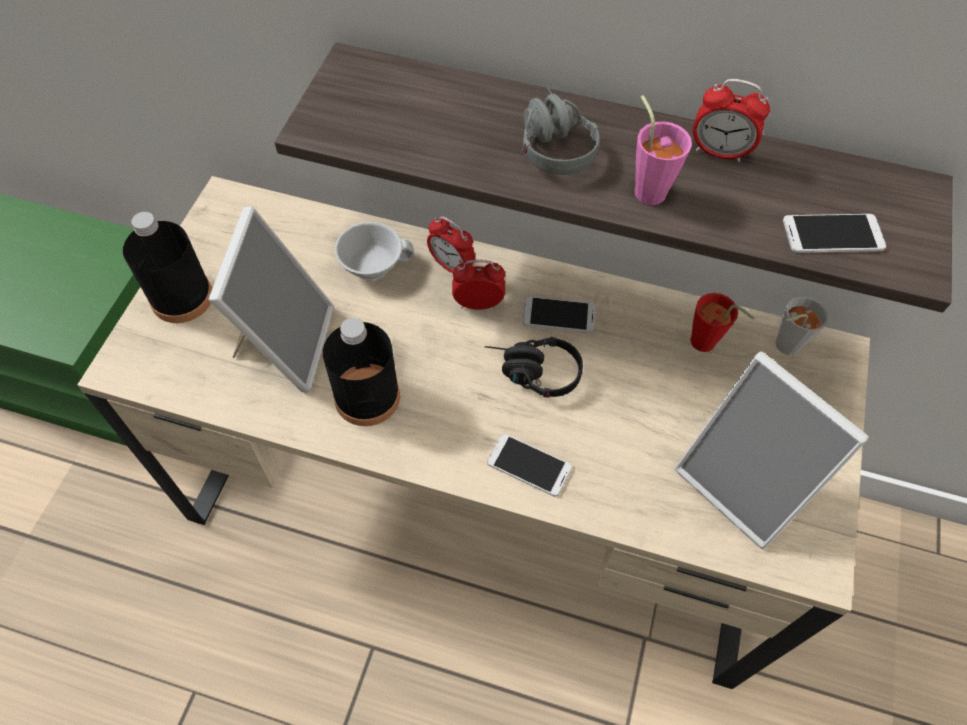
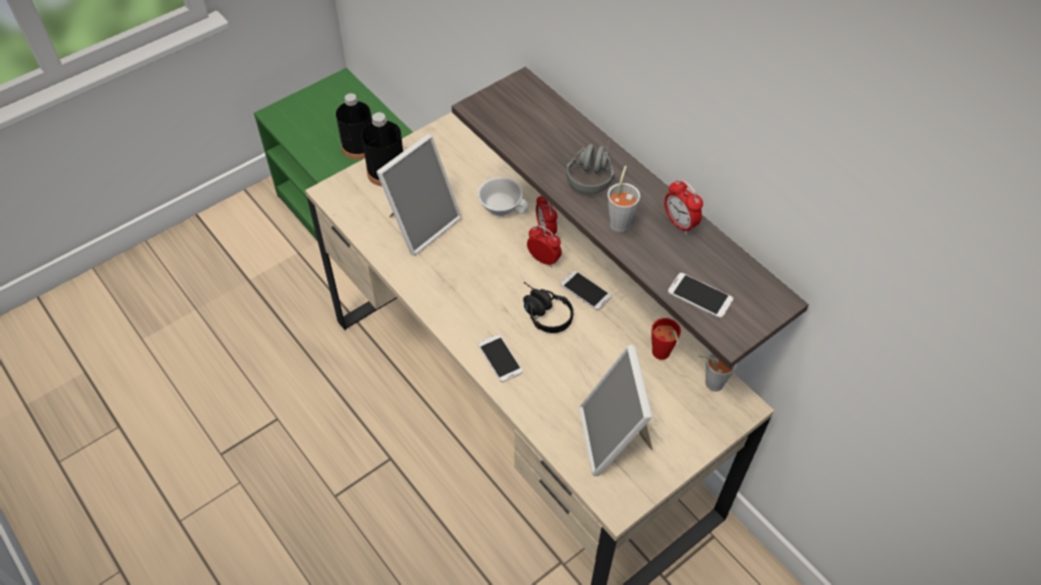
camera: 35 degrees right, 5 degrees down
(367, 397) = (442, 275): black bottle -> black bottle (359, 146)
(647, 187) = (620, 221): pink cup -> grey cup

